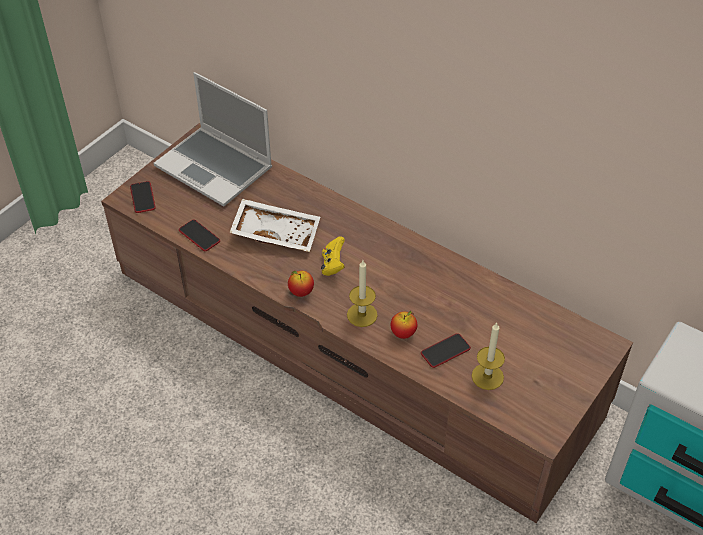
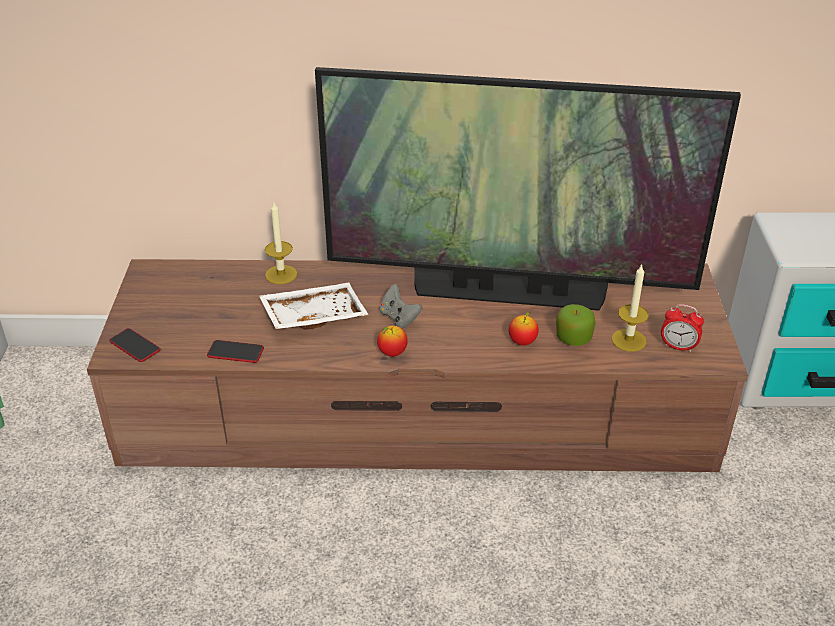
camera: 35 degrees left, 10 degrees down
(216, 168) = (191, 288): laptop -> none
(333, 265) = (399, 318): yellow game controller -> grey game controller
(362, 315) = (469, 345): candle -> candle (281, 274)
(437, 283) = (508, 291): none -> television
(445, 351) = (573, 338): phone -> apple
(521, 404) = (678, 347): none -> alarm clock

